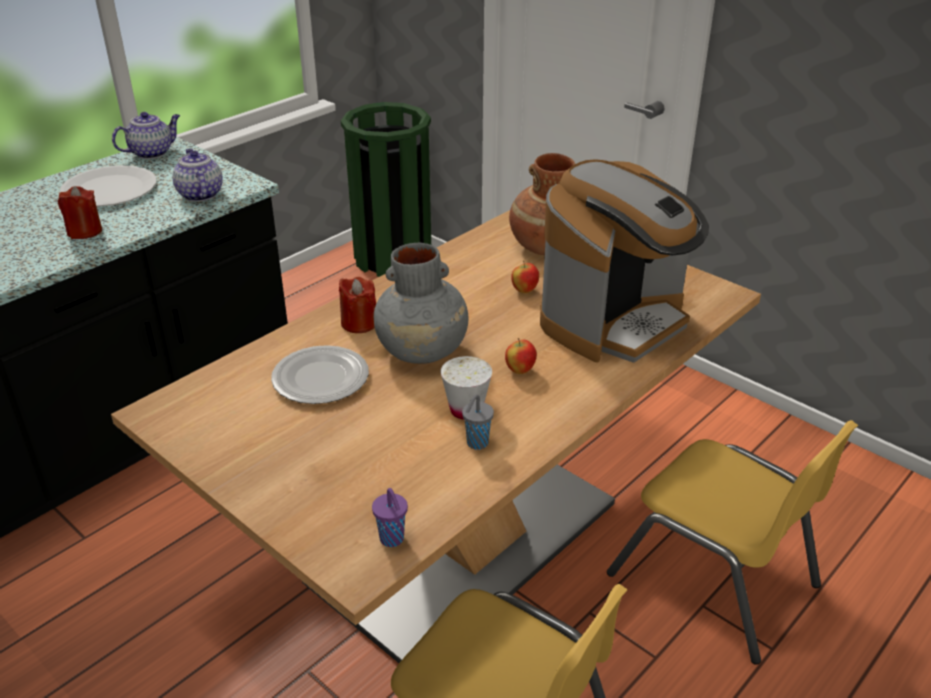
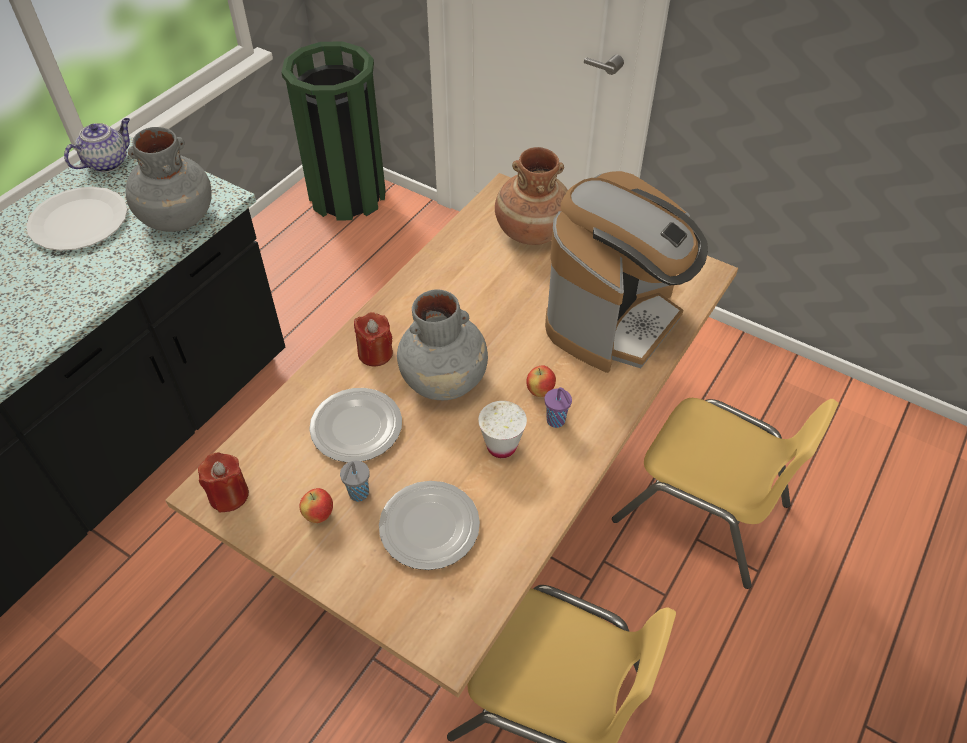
camera: 10 degrees left, 15 degrees up
(84, 231) = (72, 285): red candle -> red candle (229, 495)
(199, 194) = (177, 218): teapot -> grey vase
(369, 466) = (429, 525): none -> plate
(392, 540) = (471, 606): purple cup -> purple cup (556, 421)
(476, 444) = (520, 485): grey cup -> grey cup (358, 494)
(524, 290) = (522, 291): apple -> apple (319, 515)

